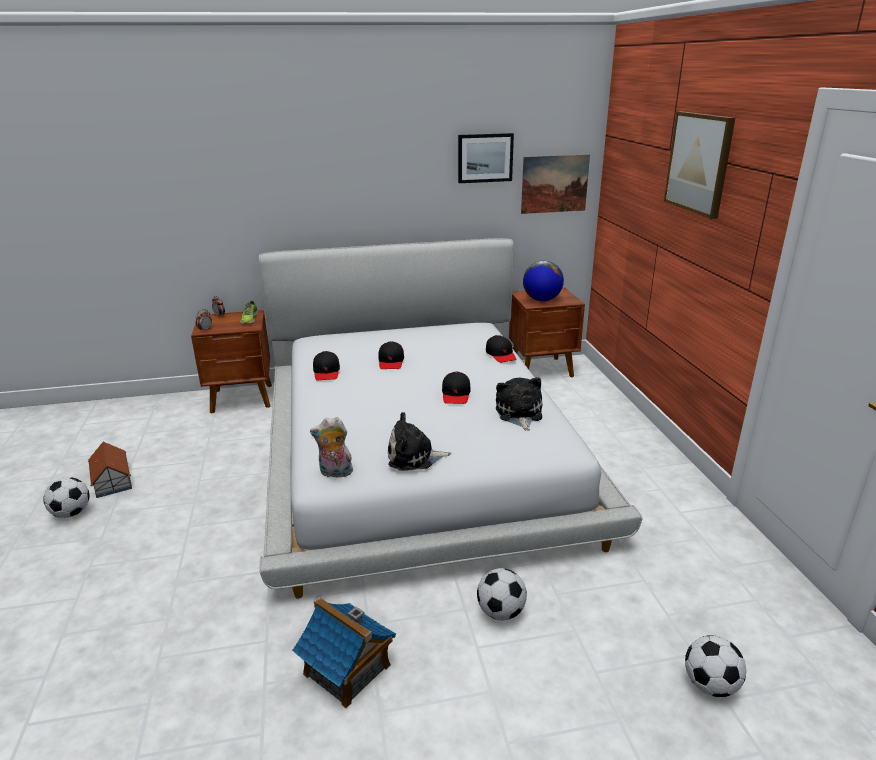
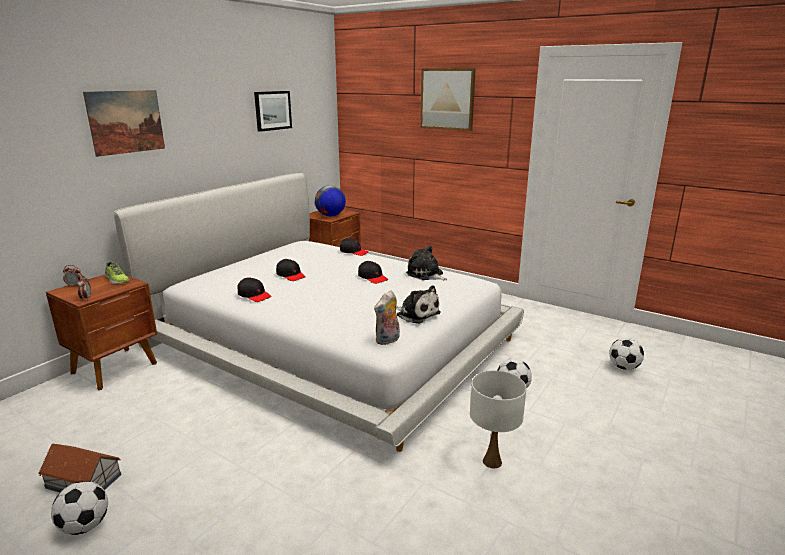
camera: 45 degrees left, 5 degrees down
(347, 670) = (492, 462): toy house -> white table lamp
(414, 457) = (416, 314): plush toy -> plush toy turned 90 degrees counterclockwise
(554, 184) = (314, 129): picture -> picture (126, 122)

